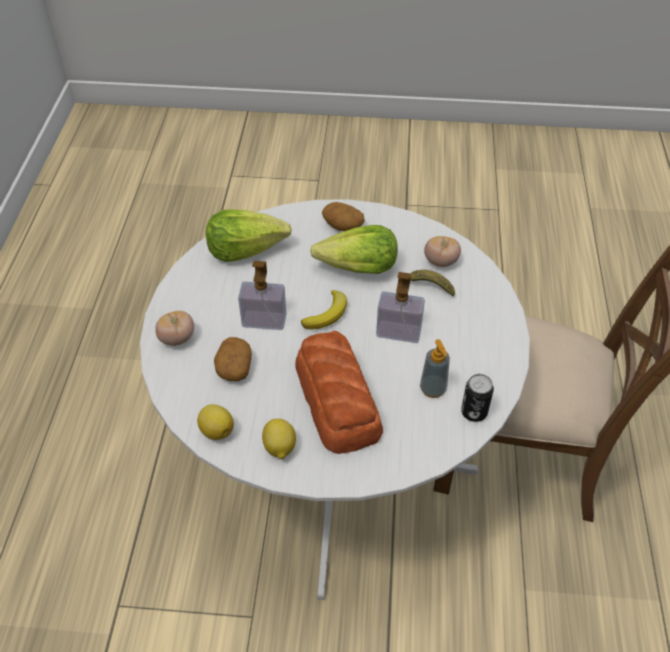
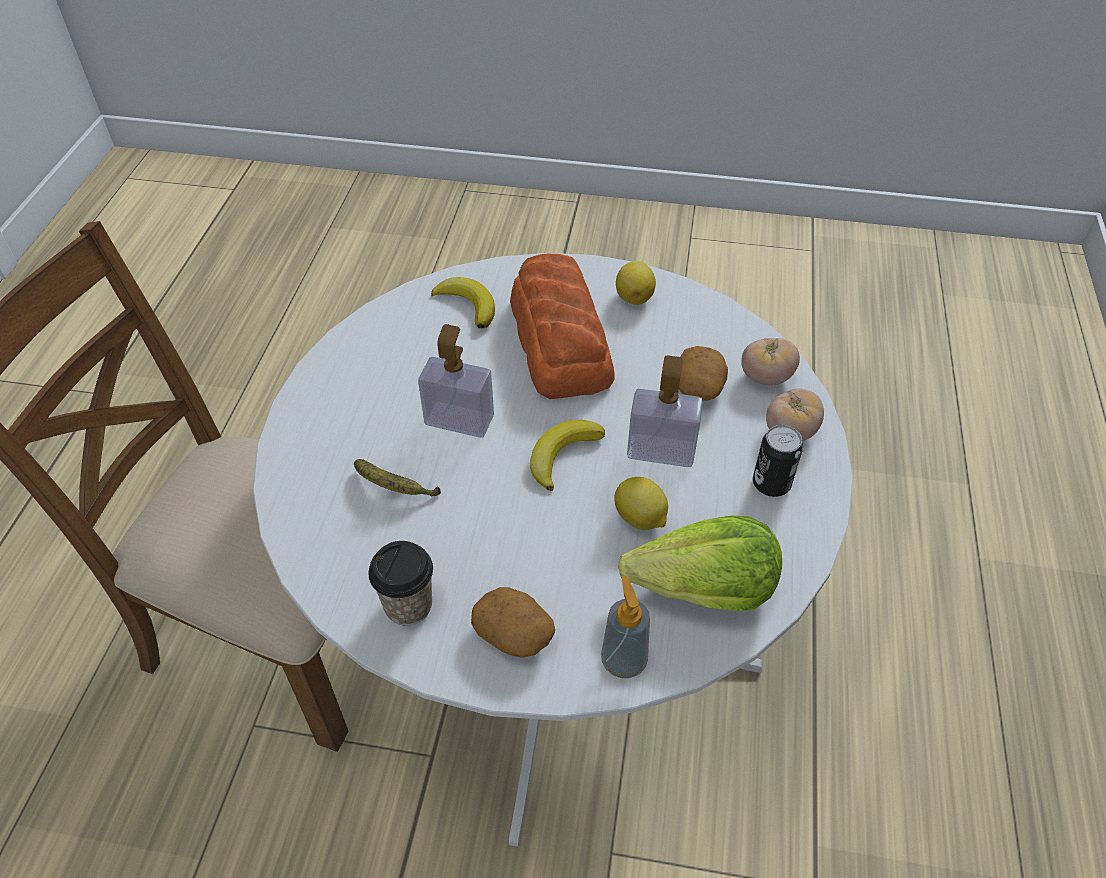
camera: 175 degrees left, 0 degrees up
(216, 430) = (712, 318): lemon -> lemon (640, 519)
(358, 268) = (500, 533): lettuce -> none
(399, 233) = (408, 605): none -> cup
(417, 429) = (468, 305): none -> banana
(433, 389) = (434, 345): soap dispenser -> soap dispenser (623, 661)
(441, 262) = (352, 536): tomato -> tomato (766, 377)
(474, 412) = (392, 317): can -> can (771, 484)

